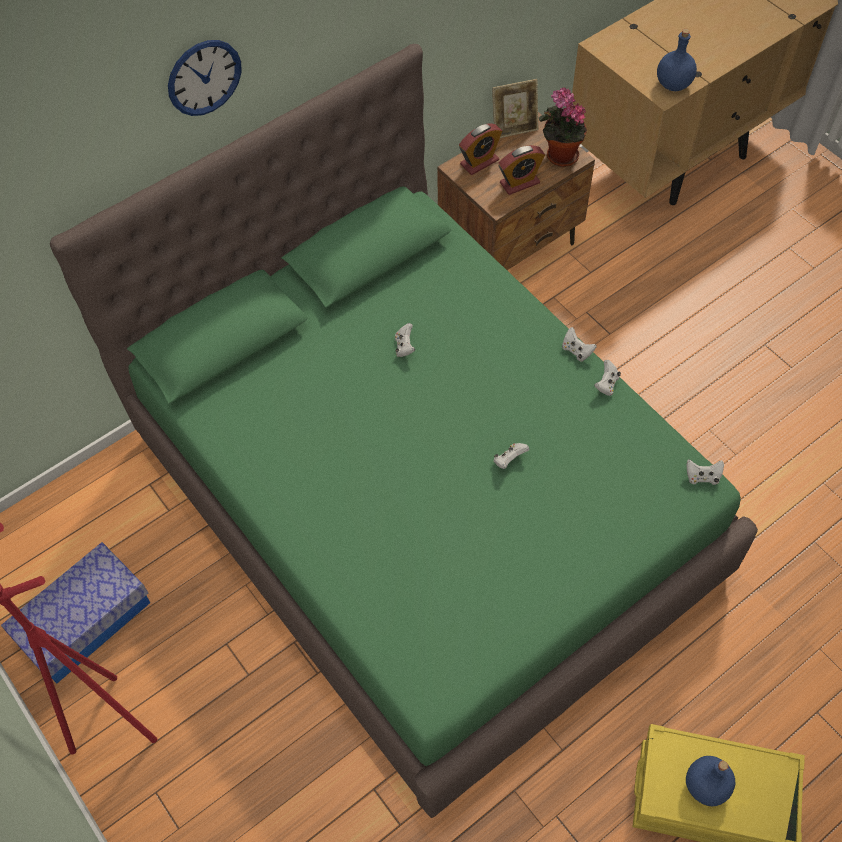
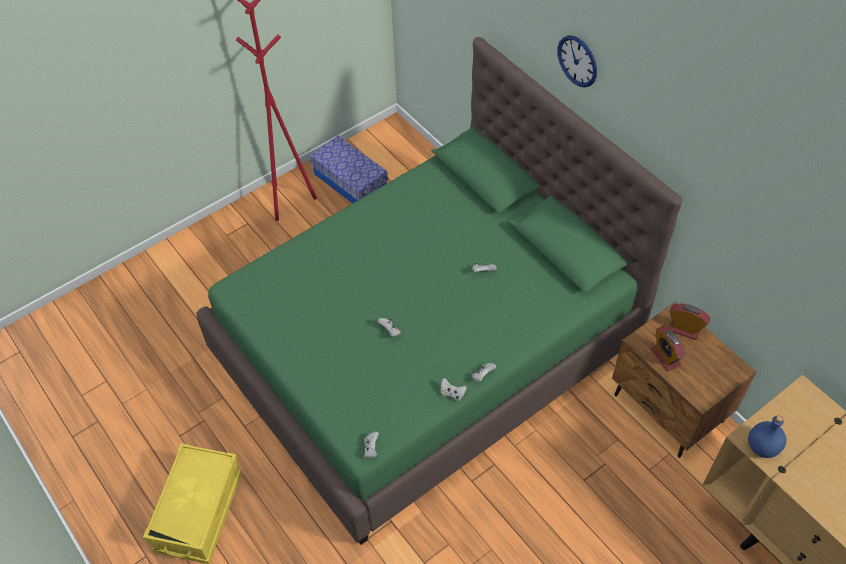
camera: 90 degrees right, 5 degrees down
(479, 162) = (684, 329): alarm clock -> alarm clock turned 150 degrees clockwise
(514, 128) = (728, 355): picture frame -> none
(559, 156) = (701, 387): potted plant -> none
(706, 785) = (192, 485): blue bottle -> none

